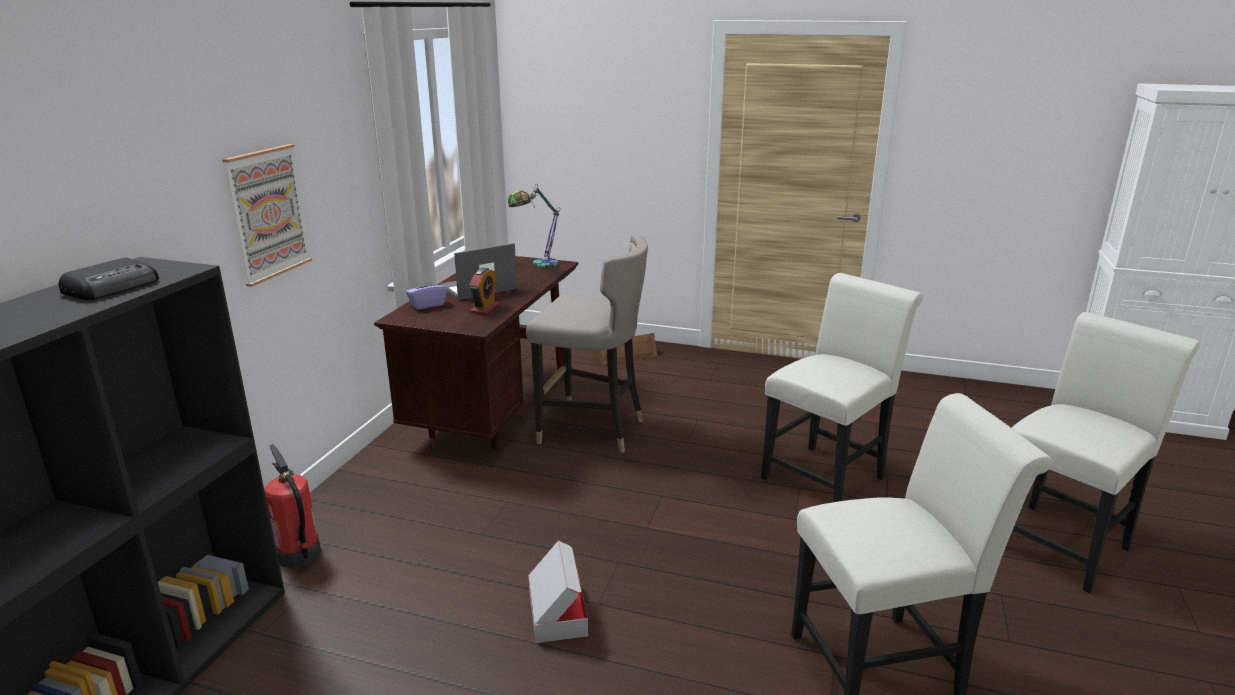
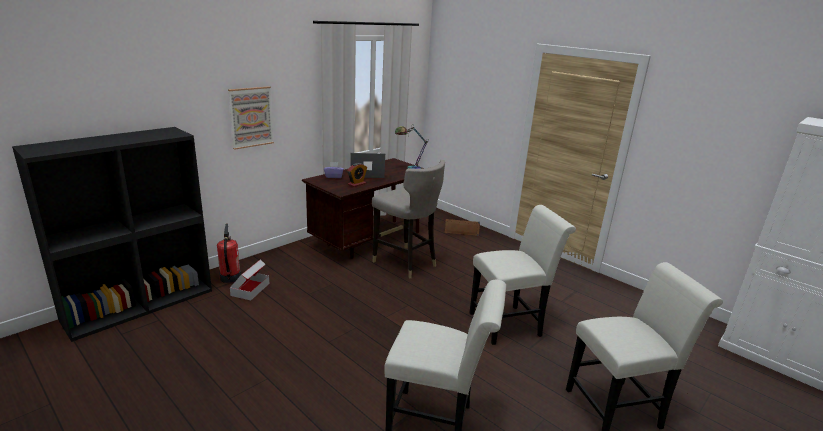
camera: 25 degrees right, 0 degrees up
(114, 287) = (146, 136): radio -> none
(557, 612) = (307, 338): cardboard box -> cardboard box (250, 289)

